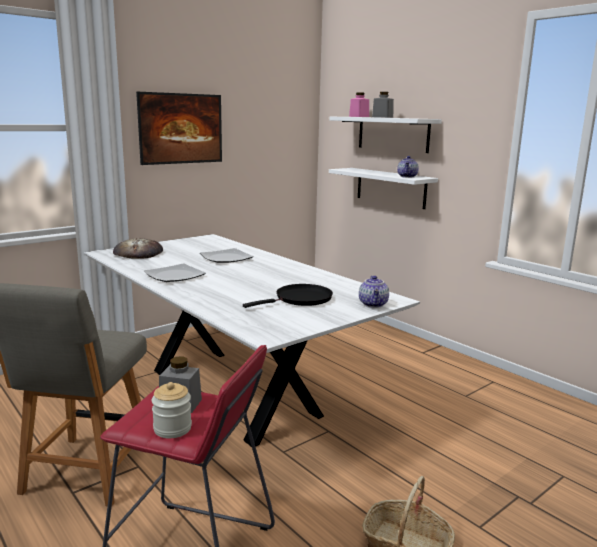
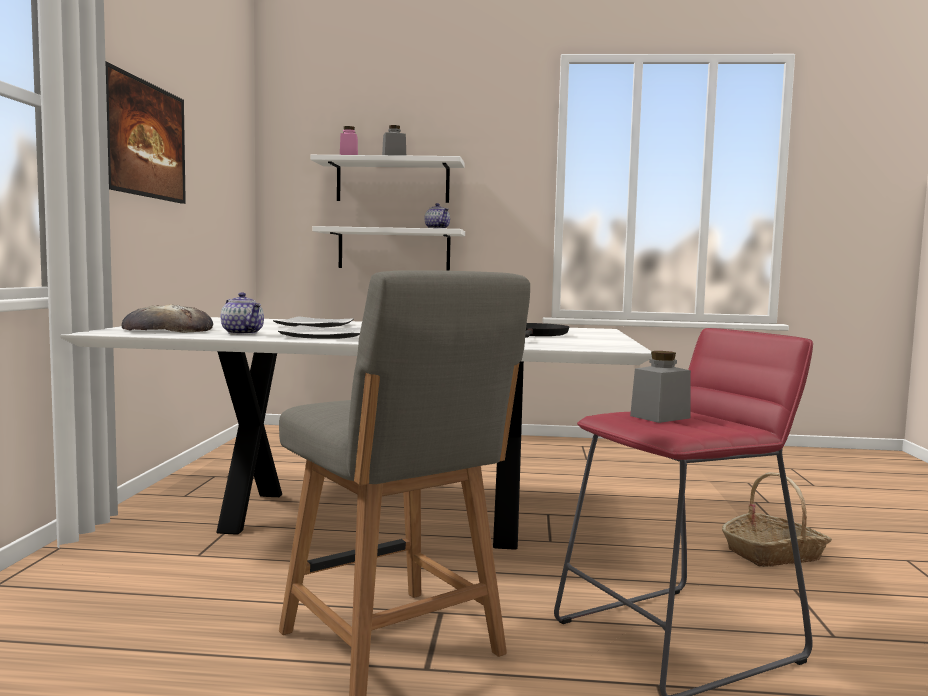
camera: 45 degrees left, 10 degrees down
(172, 428) = (719, 427): jar -> none
(374, 304) = (598, 332): teapot -> teapot (243, 333)

